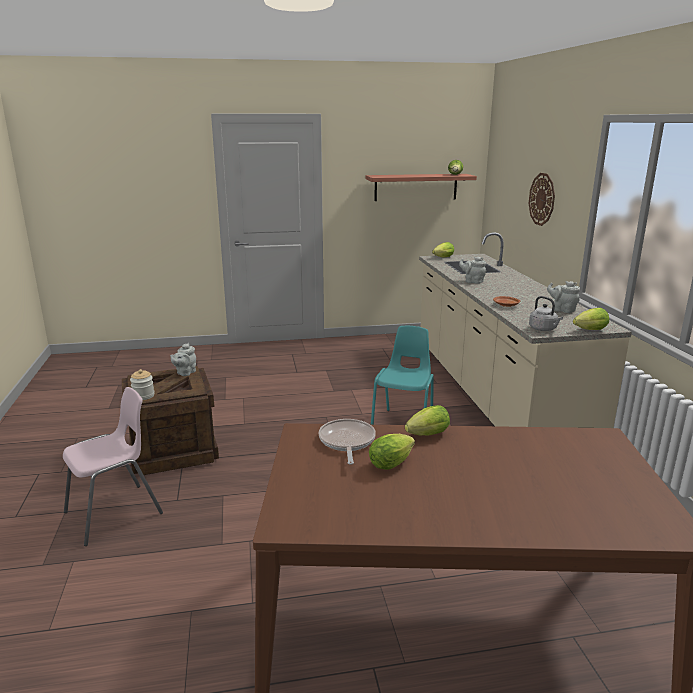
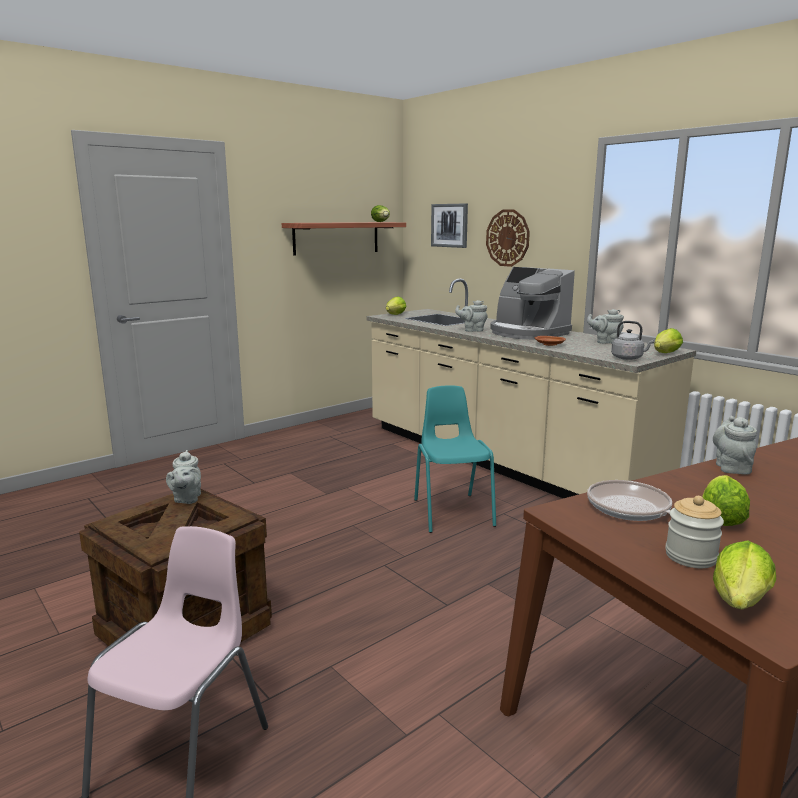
camera: 30 degrees left, 5 degrees down
(143, 396) = (162, 545): jar -> jar (690, 556)
(425, 435) = (690, 481): lettuce -> lettuce (739, 604)
(478, 435) = (731, 467): none -> grey teapot
(510, 181) = (450, 225): none -> picture
(513, 291) = (527, 333): none -> coffee machine

